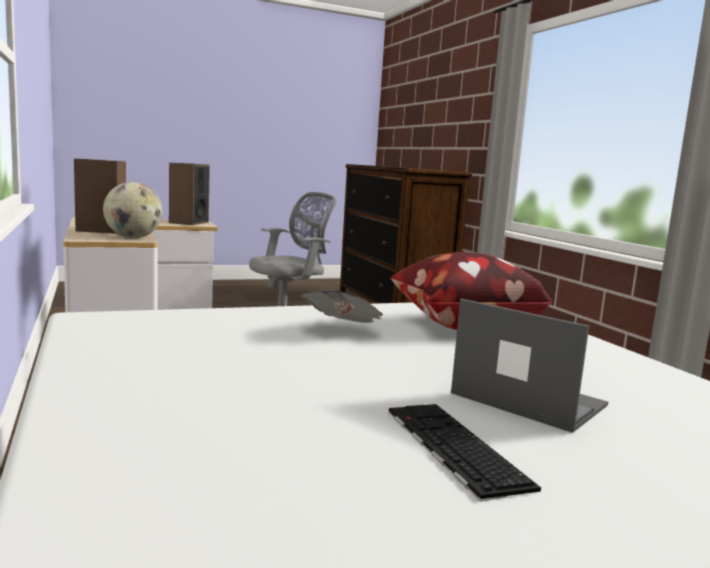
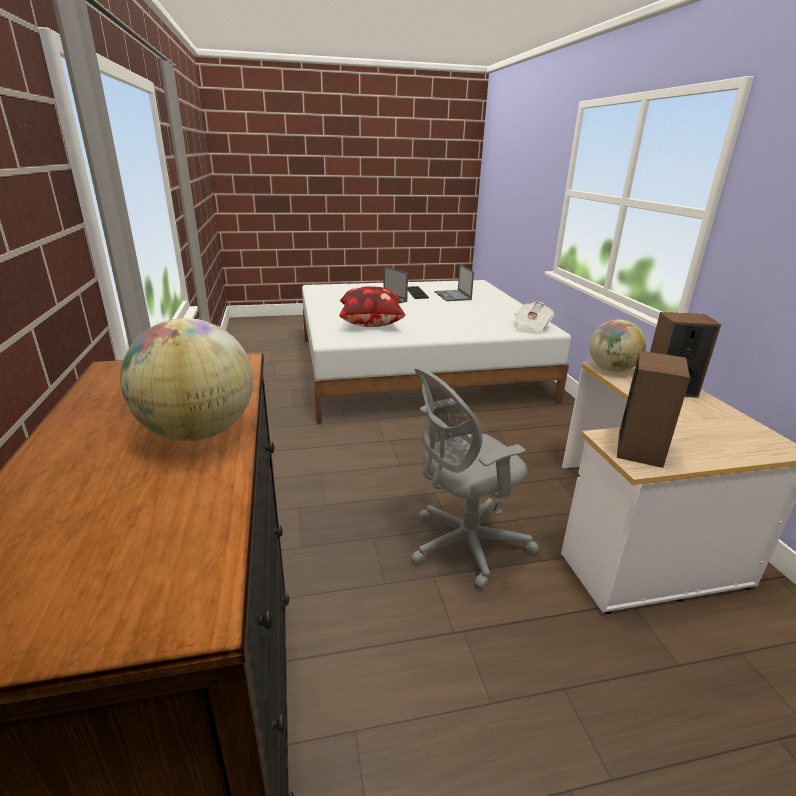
camera: 170 degrees left, 15 degrees up
(295, 433) = (453, 296): none -> laptop
(343, 330) = (433, 323): newspaper -> newspaper (530, 328)
(391, 166) = (198, 432): none -> globe

